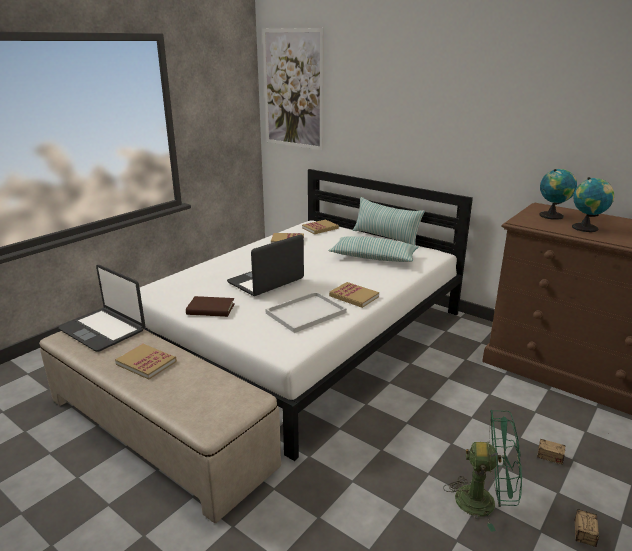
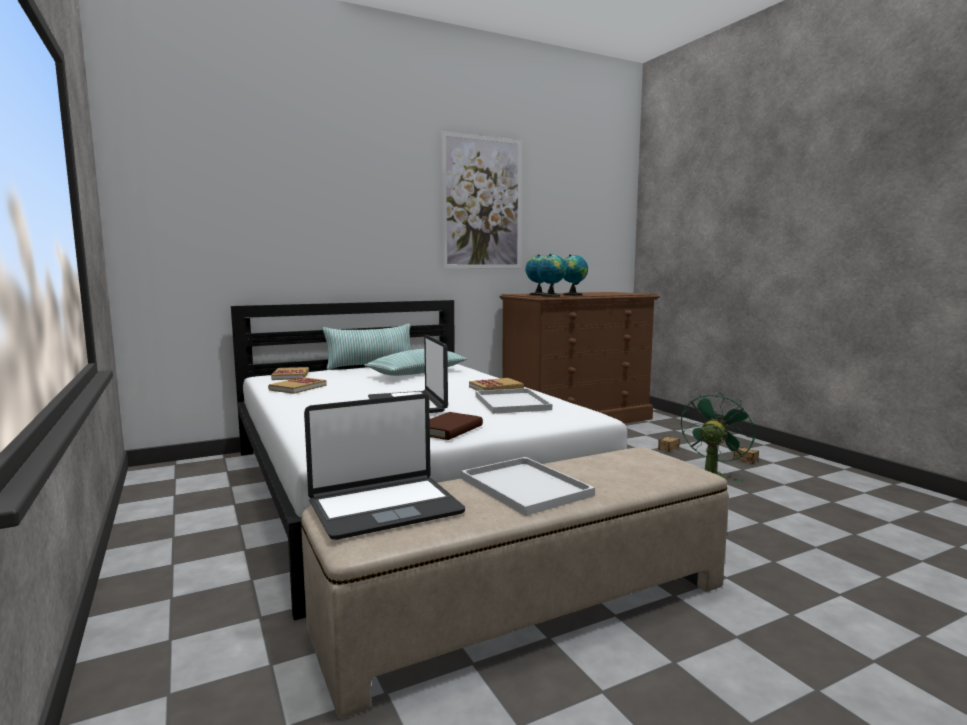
camera: 65 degrees left, 15 degrees down
(146, 363) = (527, 487): book -> white tray
(293, 89) = (183, 197): picture -> picture (482, 203)
(534, 223) = (551, 296): none -> globe

